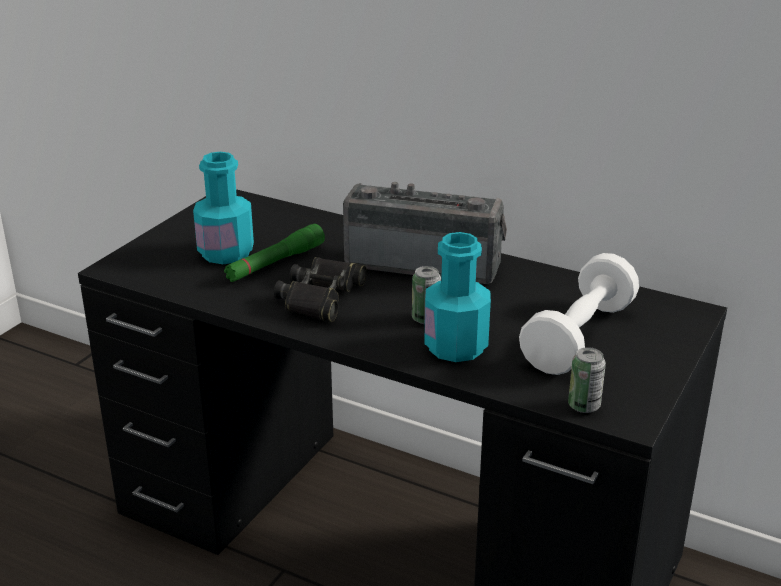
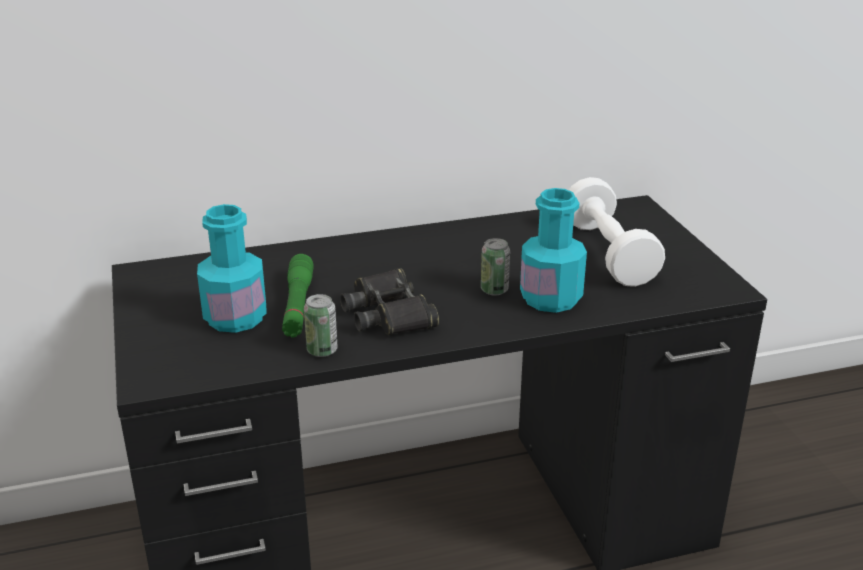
camera: 45 degrees left, 0 degrees up
(424, 262) = (414, 251): radio -> none
(584, 406) = (692, 295): can -> can (322, 350)

